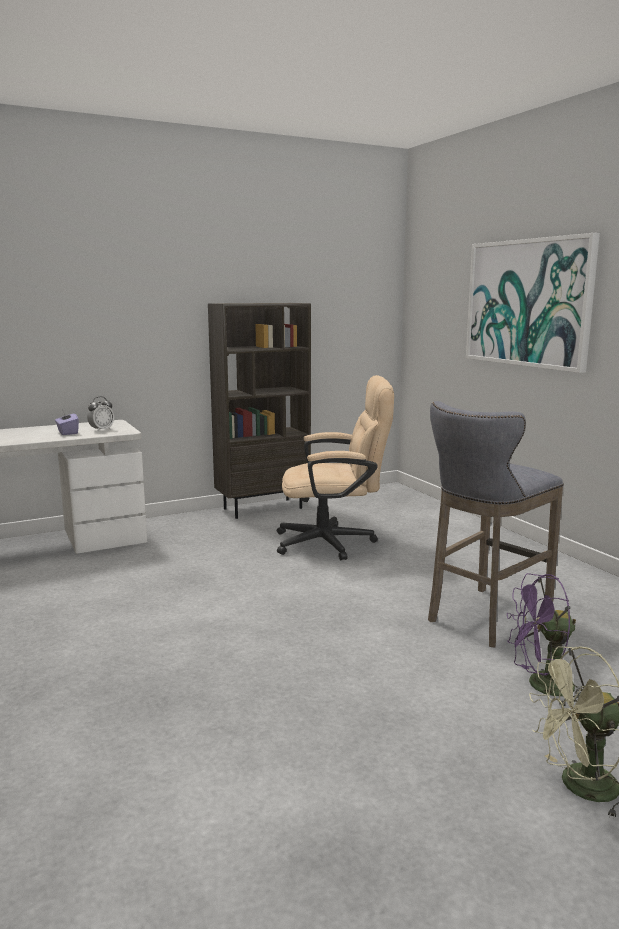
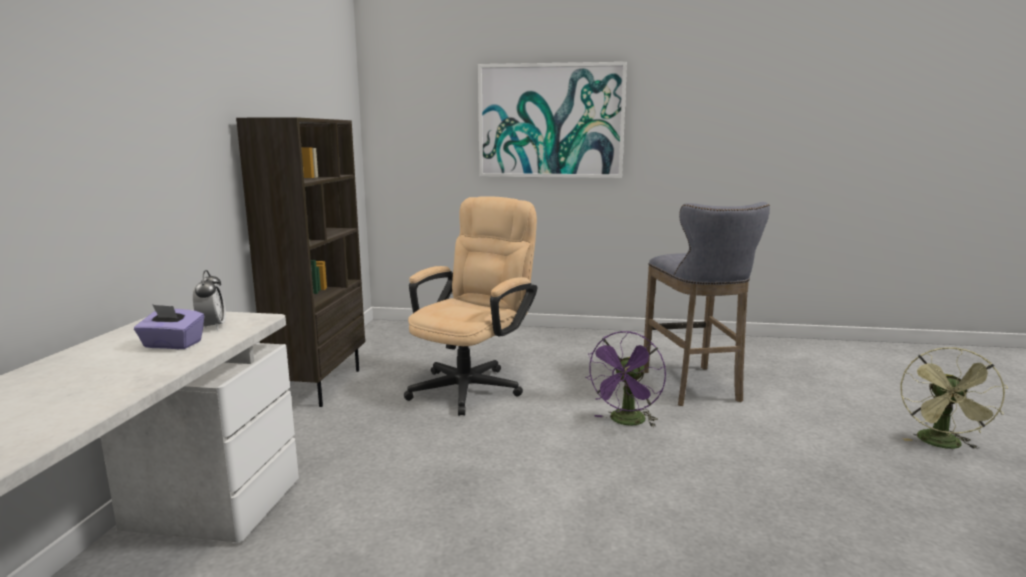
camera: 55 degrees left, 0 degrees up
(541, 686) = (809, 408): purple fan -> purple fan (626, 422)

